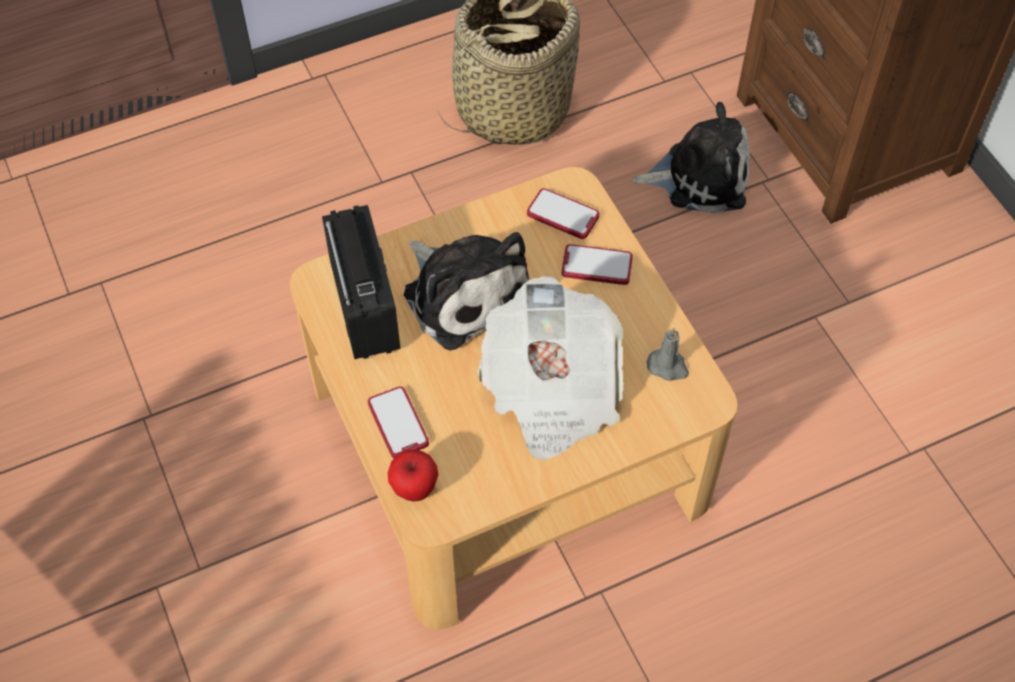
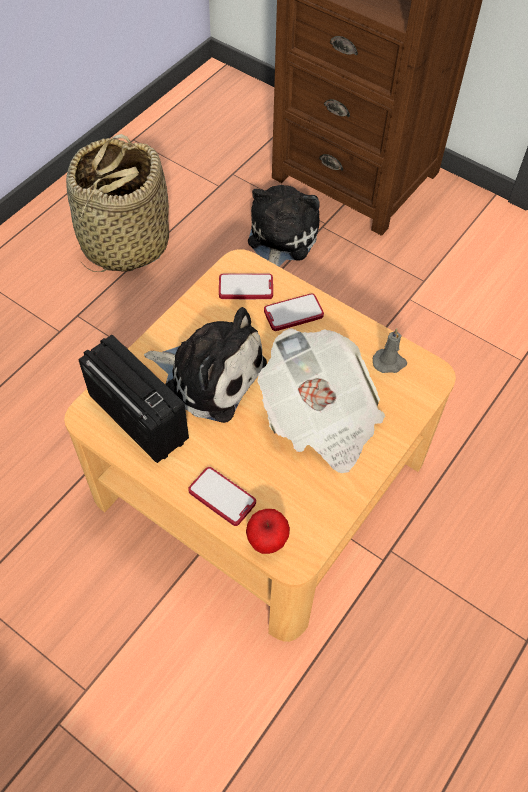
camera: 30 degrees left, 0 degrees up
(699, 176) = (280, 239): plush toy -> plush toy turned 45 degrees counterclockwise

